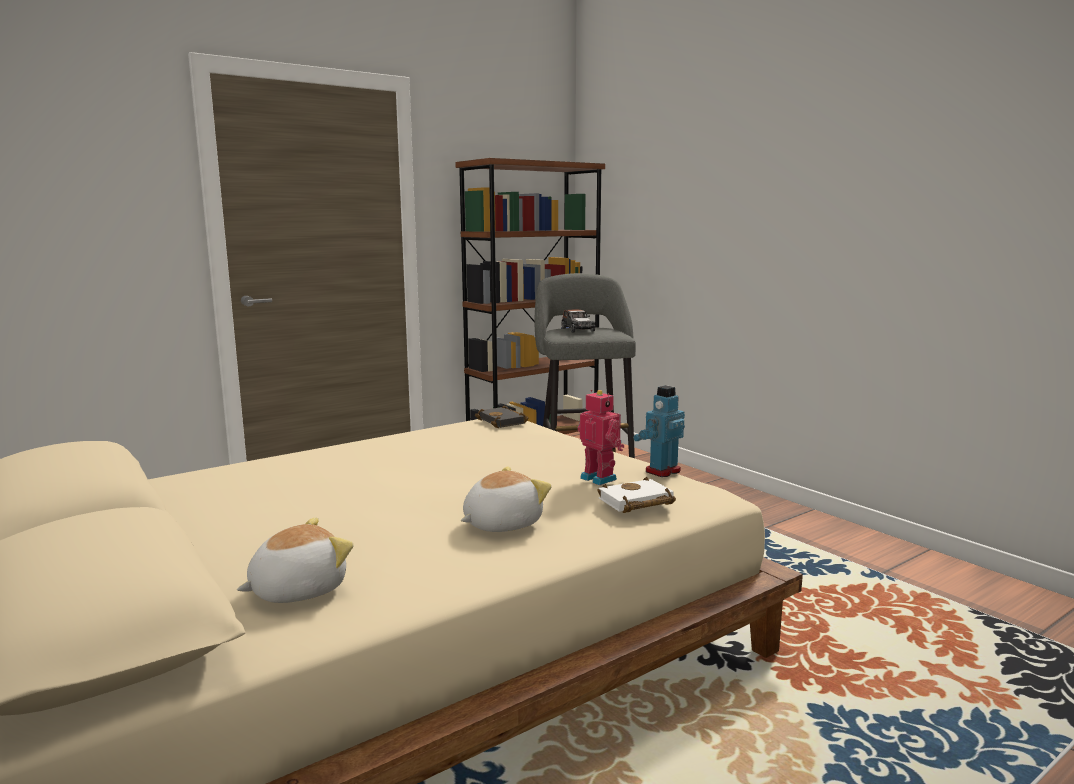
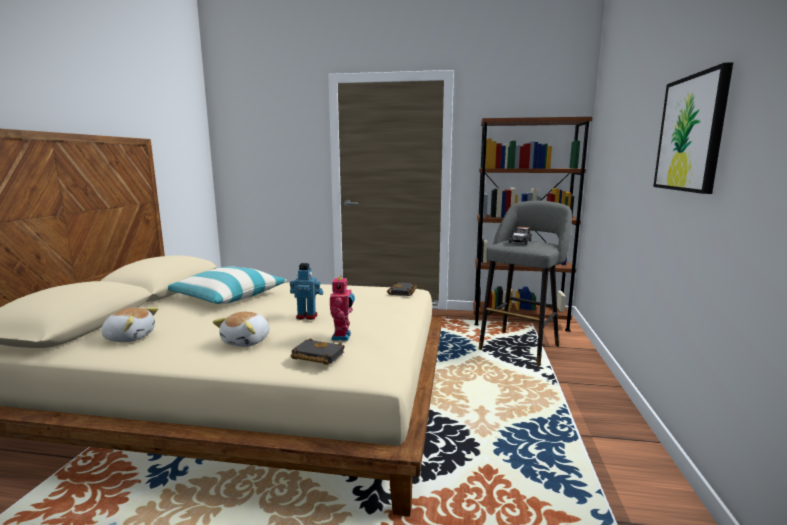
camera: 45 degrees right, 0 degrees up
(264, 494) = (227, 297): none -> pillow
(501, 524) = (247, 341): plush toy -> plush toy turned 105 degrees clockwise
(635, 502) = (316, 356): white book -> black book
(662, 471) = (393, 346): toy robot -> toy robot (307, 316)
(812, 192) = (691, 133): none -> picture

